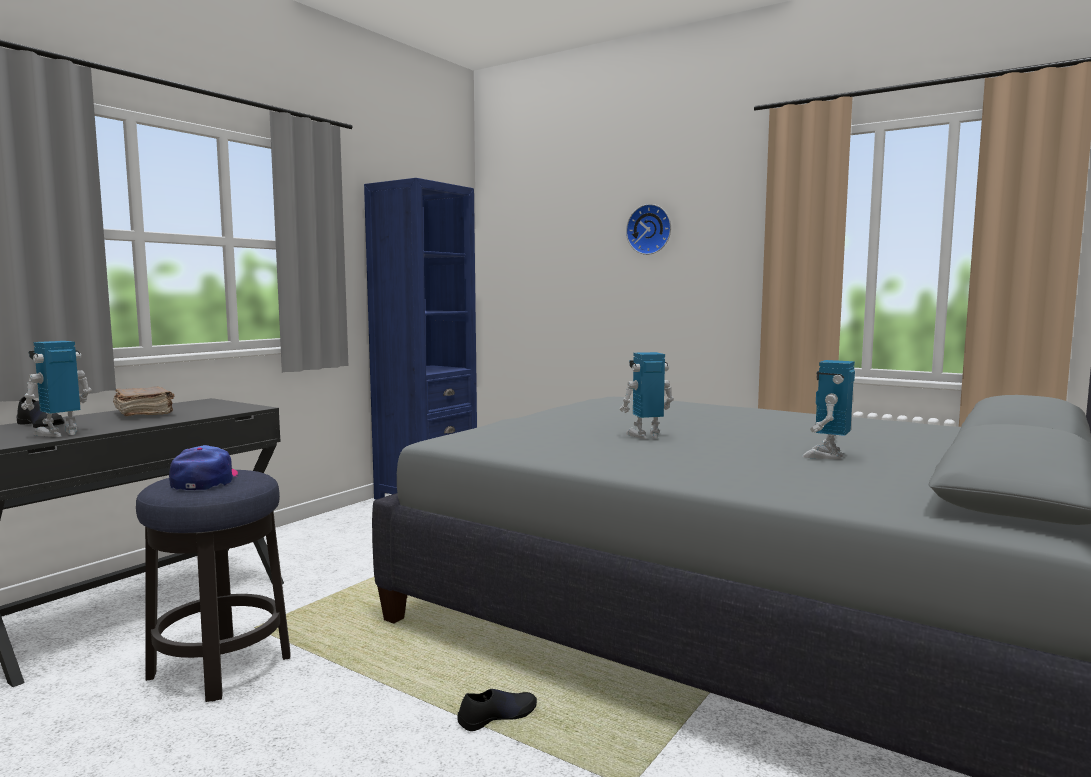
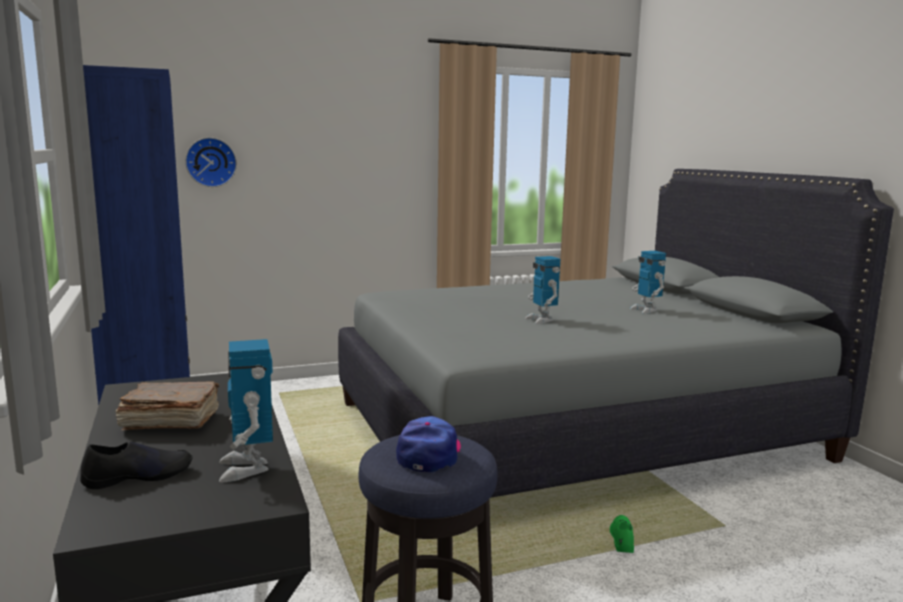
camera: 55 degrees left, 5 degrees up
(205, 480) = (429, 453): cap -> cap turned 75 degrees clockwise
(497, 716) = (622, 538): black shoe -> green shoe
(646, 436) = (541, 320): toy robot -> toy robot turned 45 degrees counterclockwise
(650, 229) = (326, 132): wall clock -> wall clock (211, 162)

